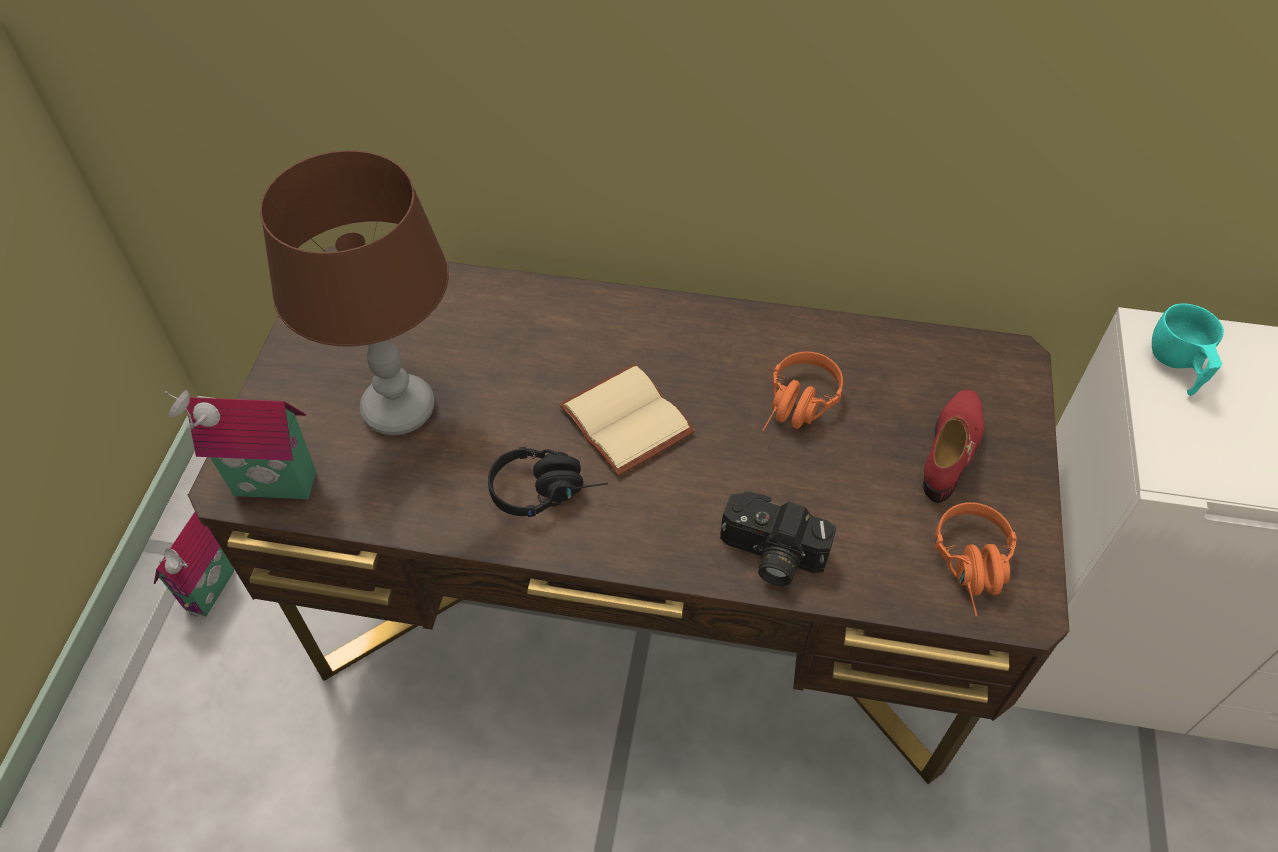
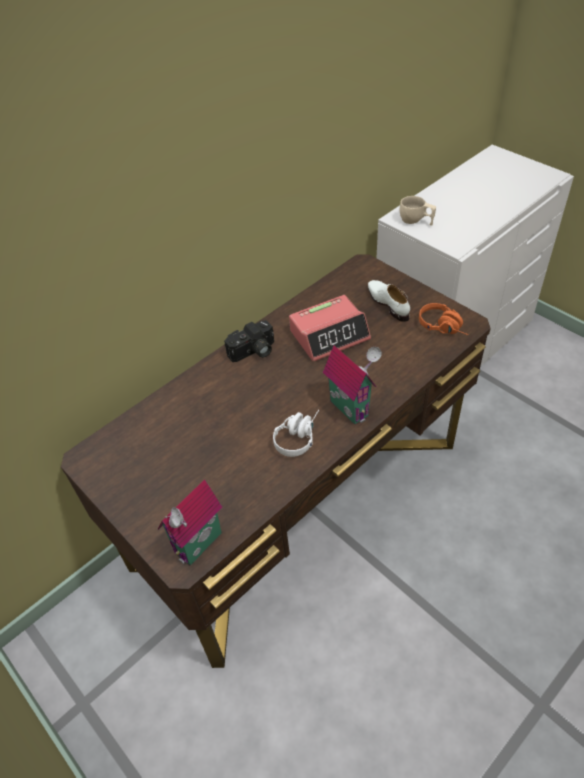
camera: 50 degrees left, 5 degrees down
(213, 591) = (120, 702): toy house -> toy house (351, 407)
(399, 409) = (201, 471): brown table lamp -> none
(548, 489) = (298, 436): black headphones -> white headphones
(630, 420) = (287, 389): beige book -> none
(770, 555) = (392, 380): camera -> camera (253, 352)
(797, 408) = (330, 335): orange headphones -> alarm clock
(951, 449) = (388, 303): red shoe -> white shoe
(1176, 366) = (416, 221): turquoise cup -> beige cup

